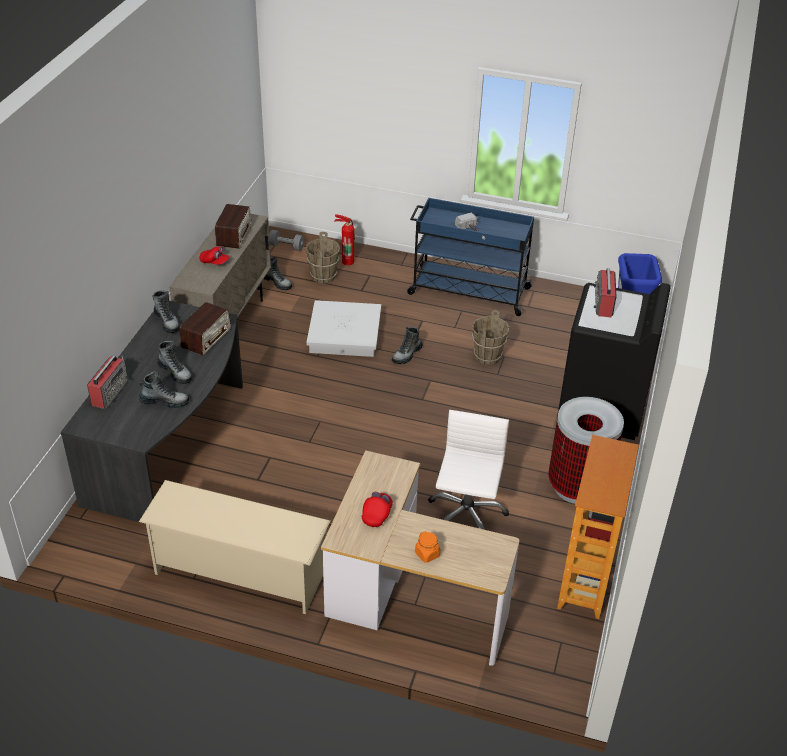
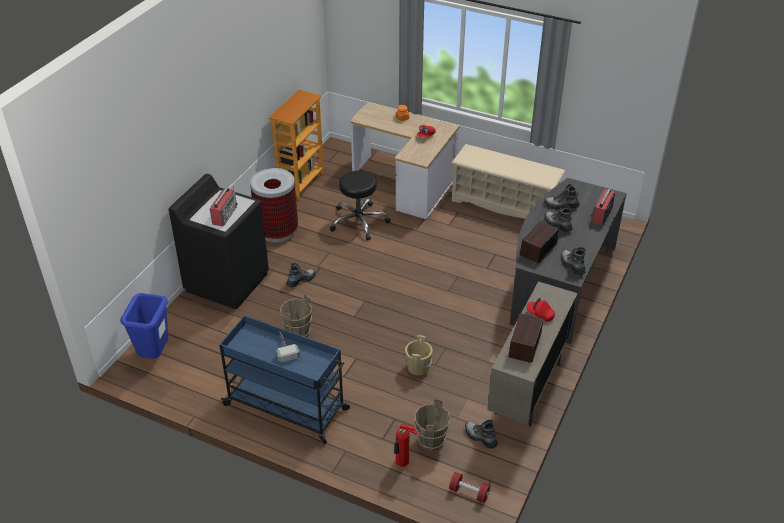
camera: 170 degrees left, 0 degrees up
(286, 246) = (469, 492): grey dumbbell -> red dumbbell
(345, 334) = (418, 367): white storage box -> beige bucket
(407, 355) = (367, 341): boot -> boot (301, 280)
(465, 516) = (359, 221): white office chair -> black stool

